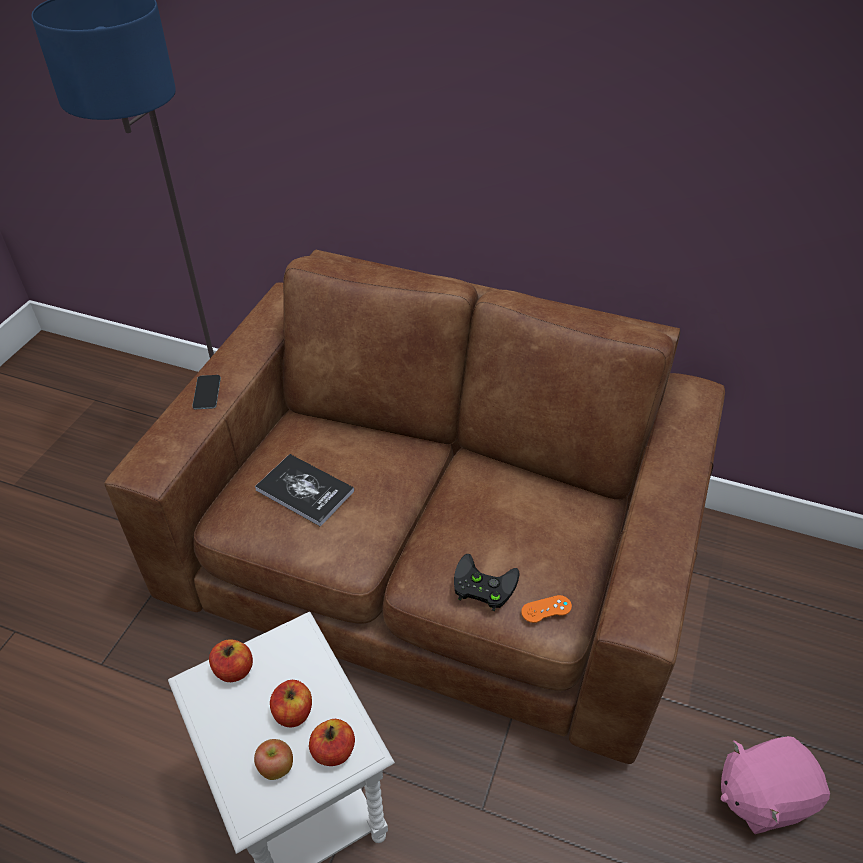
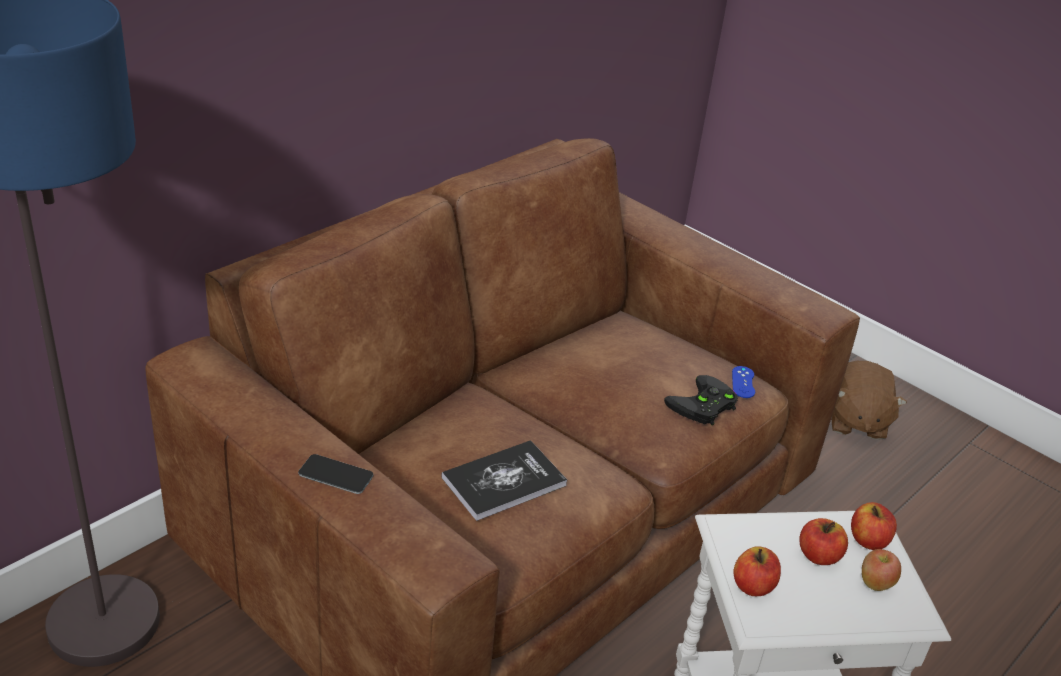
camera: 70 degrees left, 10 degrees down
(546, 609) = (743, 382): orange game controller -> blue game controller
(762, 795) = (855, 421): pink plush toy -> brown plush toy

